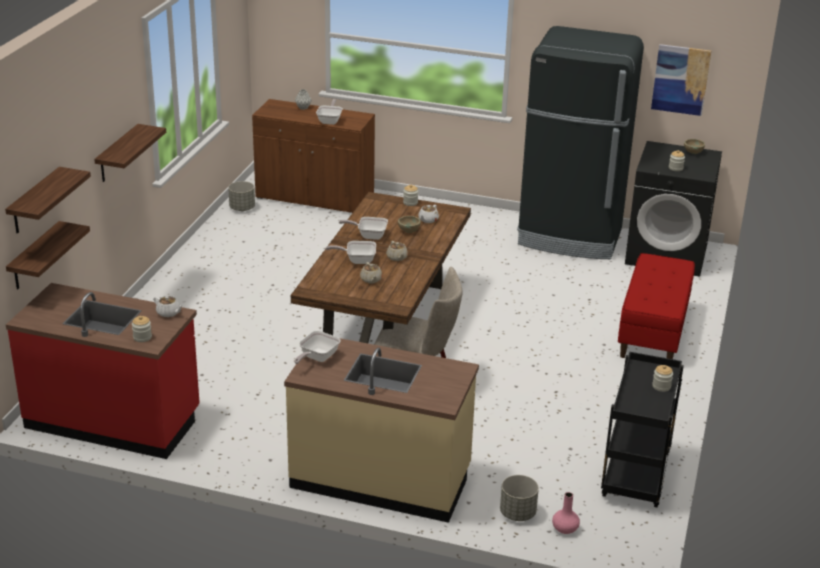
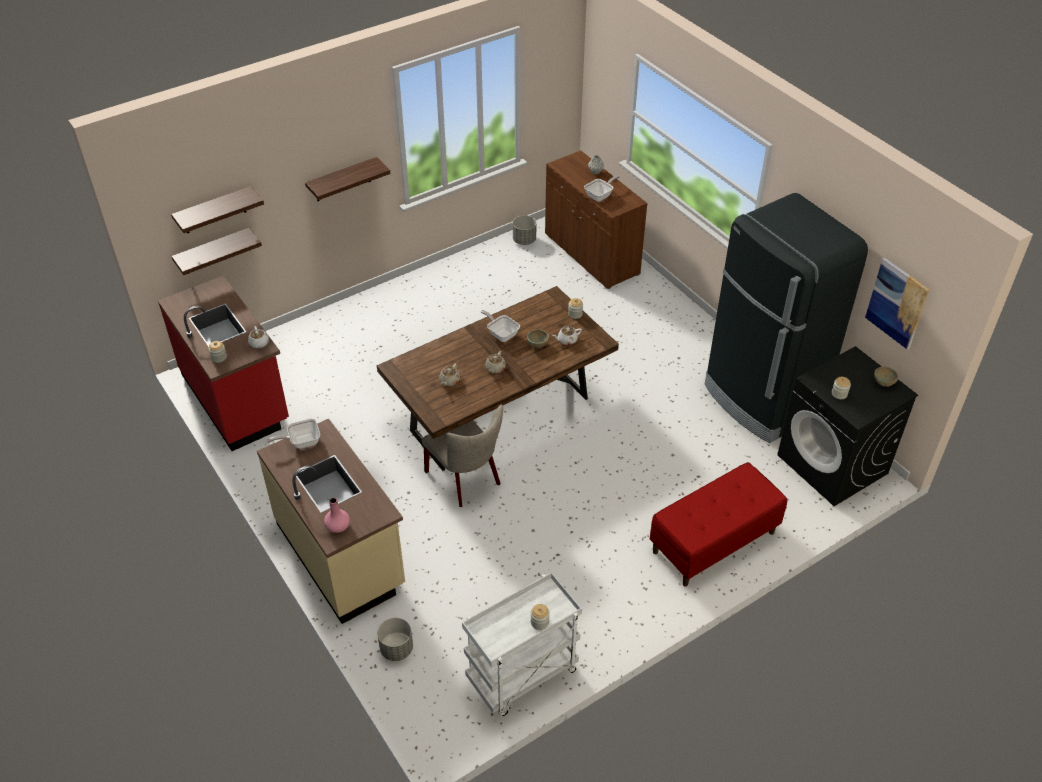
camera: 40 degrees right, 15 degrees up
(357, 260) = (462, 355): frying pan -> none
(565, 529) = (413, 686): pink vase -> pink vase (338, 526)
(636, 477) = (522, 676): black cart -> white cart

